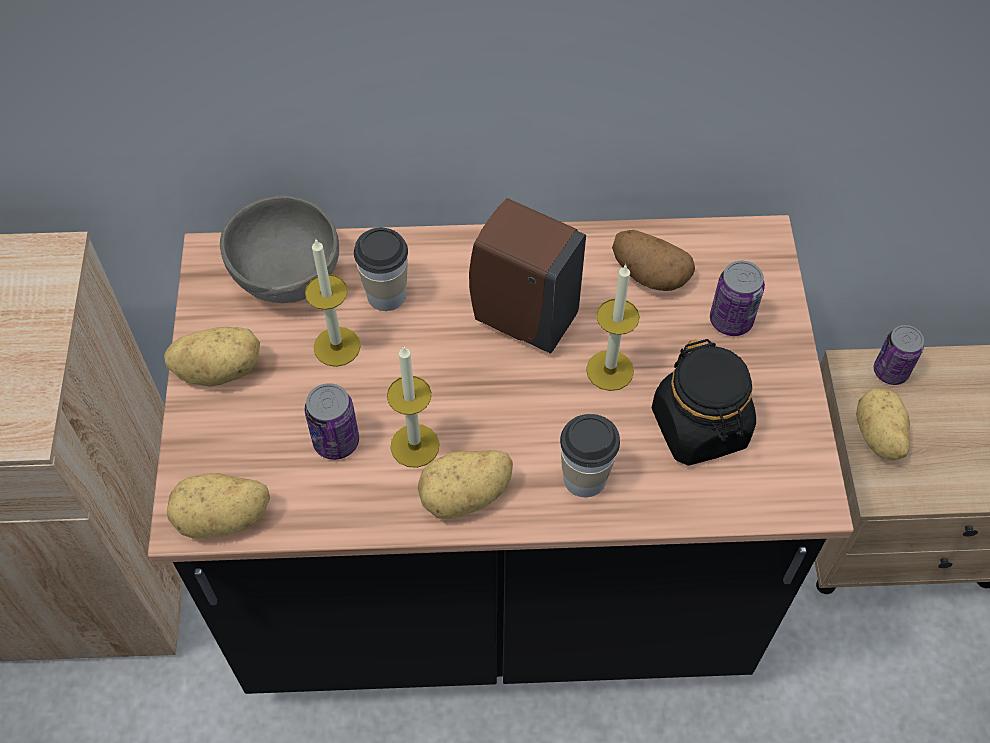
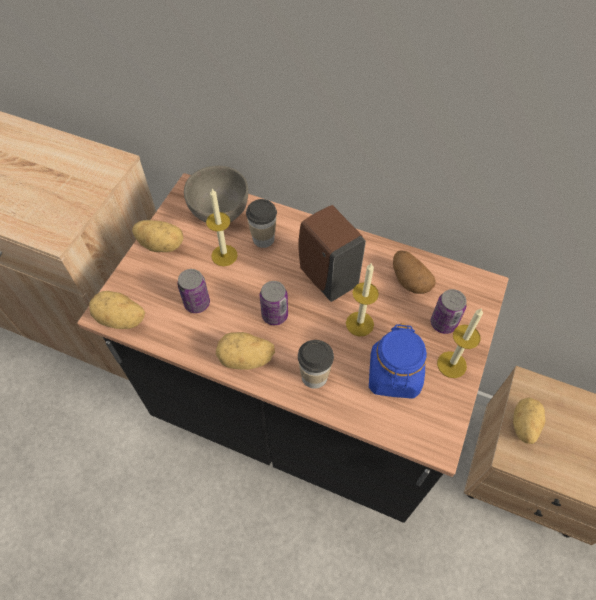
camera: 25 degrees right, 0 degrees up
(415, 445) = (235, 322): candle -> candle (451, 364)
(700, 427) = (394, 375): black jar -> blue jar
(890, 371) = (548, 392): can -> can (274, 315)

